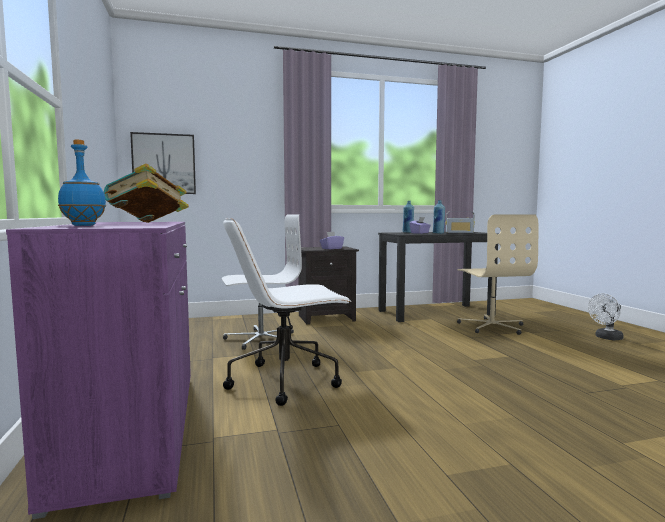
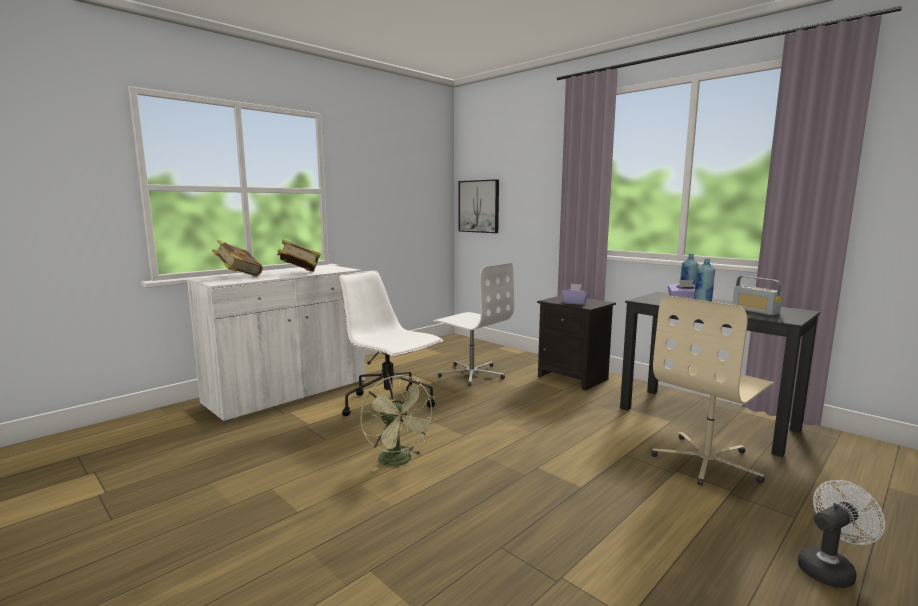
camera: 60 degrees right, 5 degrees up
(84, 225) = (238, 276): blue bottle -> book
(134, 429) = (288, 393): purple cabinet -> white cabinet
(428, 399) = (399, 461): none -> green fan
(606, 338) = (830, 568): white fan -> white fan turned 120 degrees clockwise

